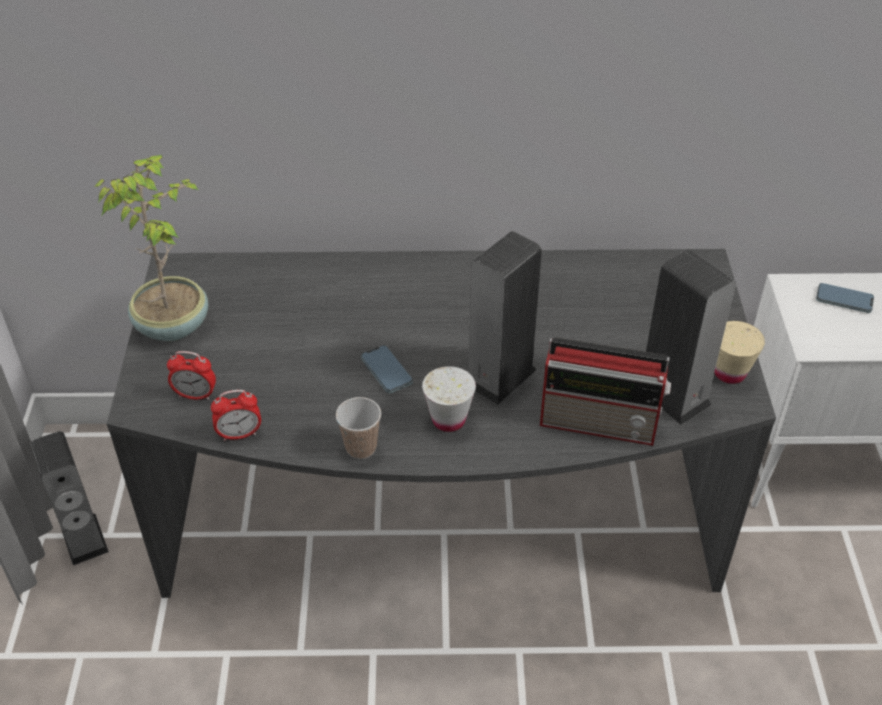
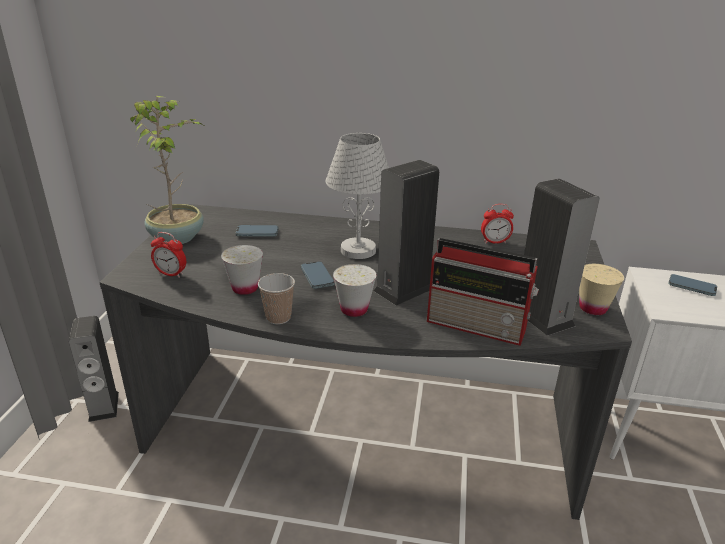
camera: 10 degrees right, 15 degrees down
(239, 434) = (190, 299): alarm clock -> alarm clock (495, 242)
(279, 300) = (257, 233): none -> phone
(301, 405) = (245, 288): none -> white cup
(425, 313) = (358, 250): none -> white table lamp

